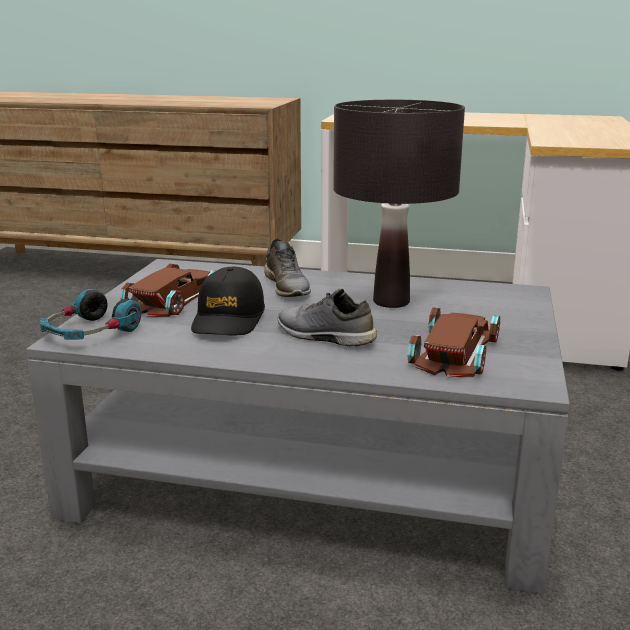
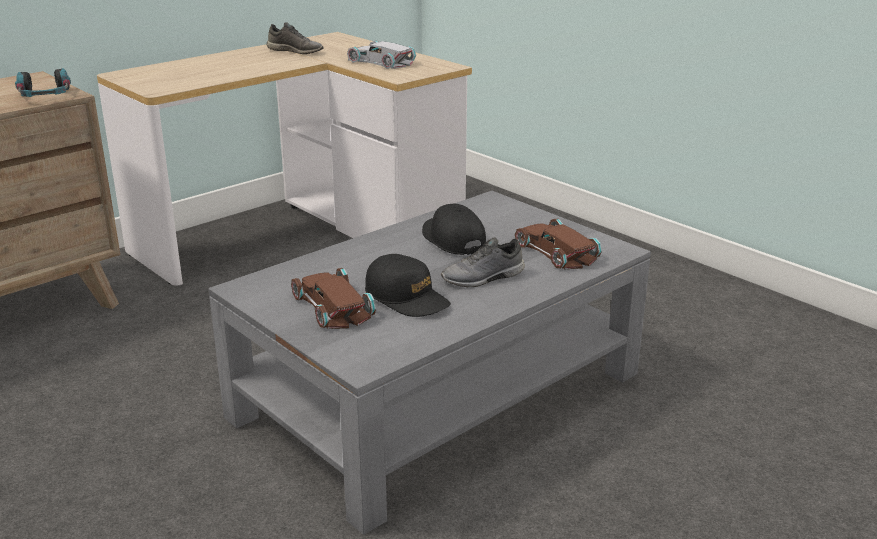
camera: 55 degrees left, 5 degrees up
(90, 332) = (360, 355): headphones -> headphones (45, 96)
(288, 287) = (371, 260): grey shoe -> grey shoe (296, 51)
(390, 302) = (453, 239): black table lamp -> black cap
(579, 133) = (381, 61): none -> white toy car

